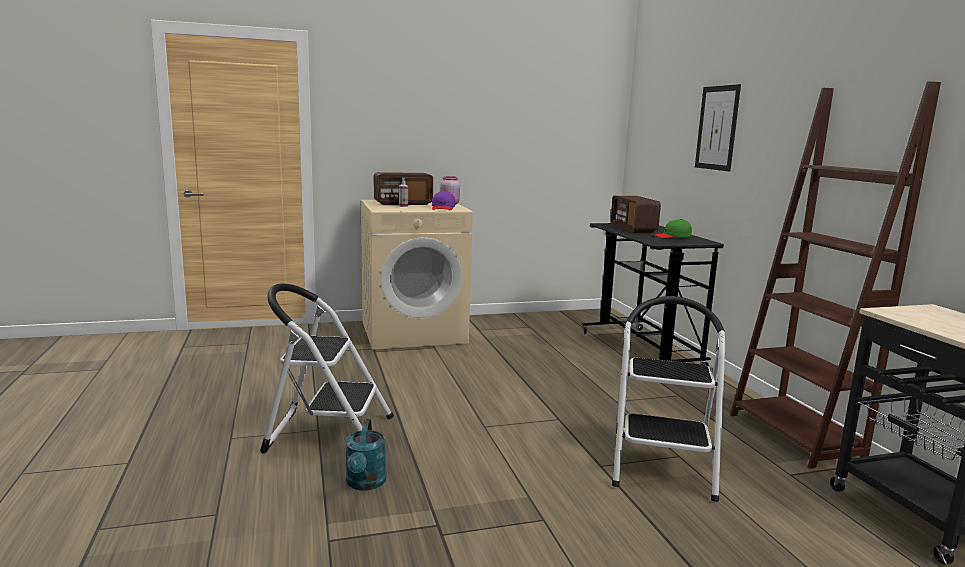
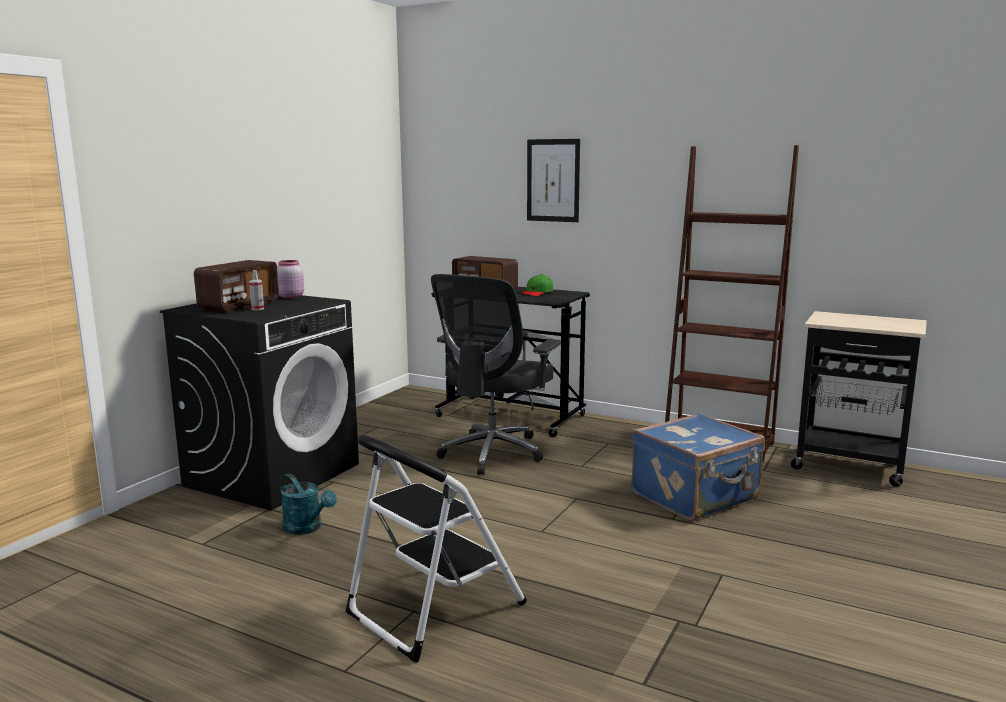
camera: 45 degrees left, 0 degrees up
(365, 484) = (565, 627): turquoise watering can -> turquoise watering can (307, 528)
(414, 332) = (273, 474): beige washing machine -> black washing machine
(443, 208) = (307, 302): purple cap -> none
(569, 367) = (492, 452): none -> office chair
(662, 462) = (696, 497): step ladder -> blue suitcase

